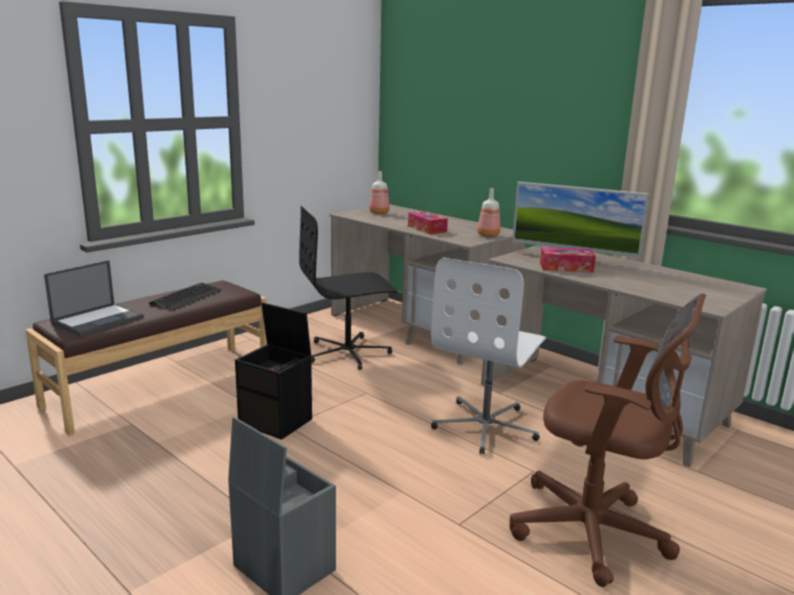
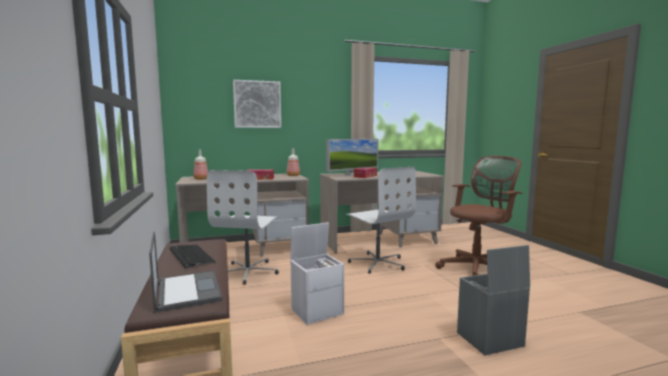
camera: 60 degrees left, 10 degrees down
(277, 421) = (317, 311): black storage box -> white storage box
(348, 353) = (248, 272): black office chair -> white office chair
(484, 104) = (257, 104): none -> picture

